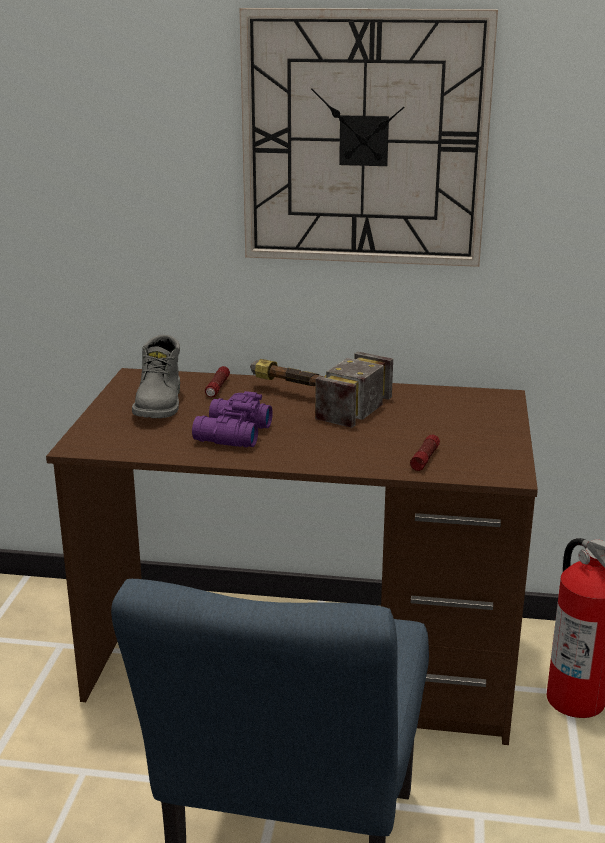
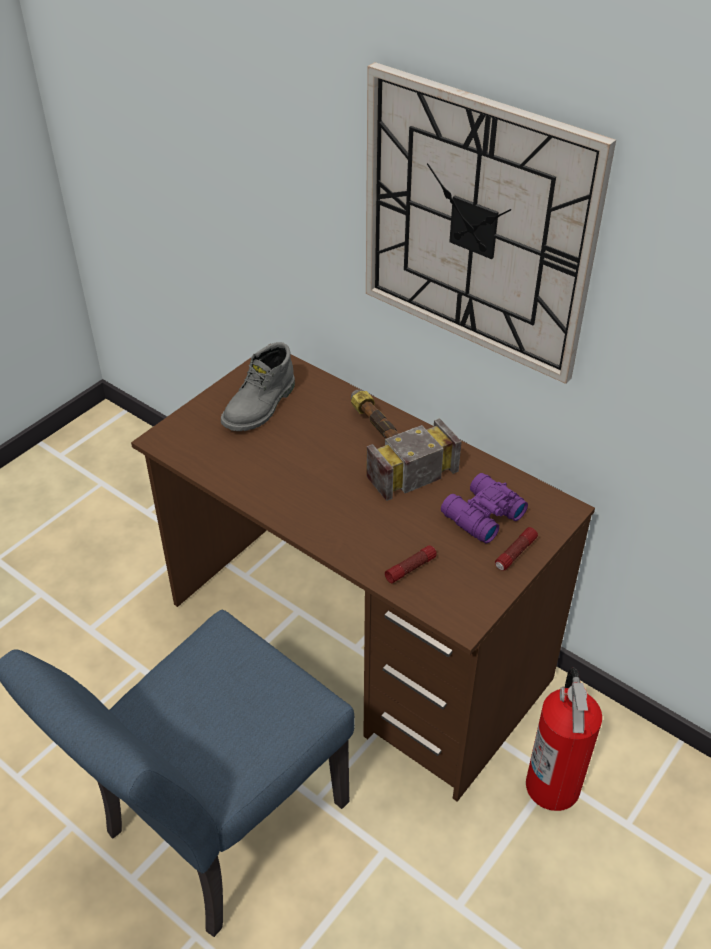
camera: 30 degrees right, 20 degrees up
(217, 388) = (323, 401): flashlight -> flashlight (515, 554)
(231, 434) = (282, 470): purple binoculars -> purple binoculars (480, 515)

